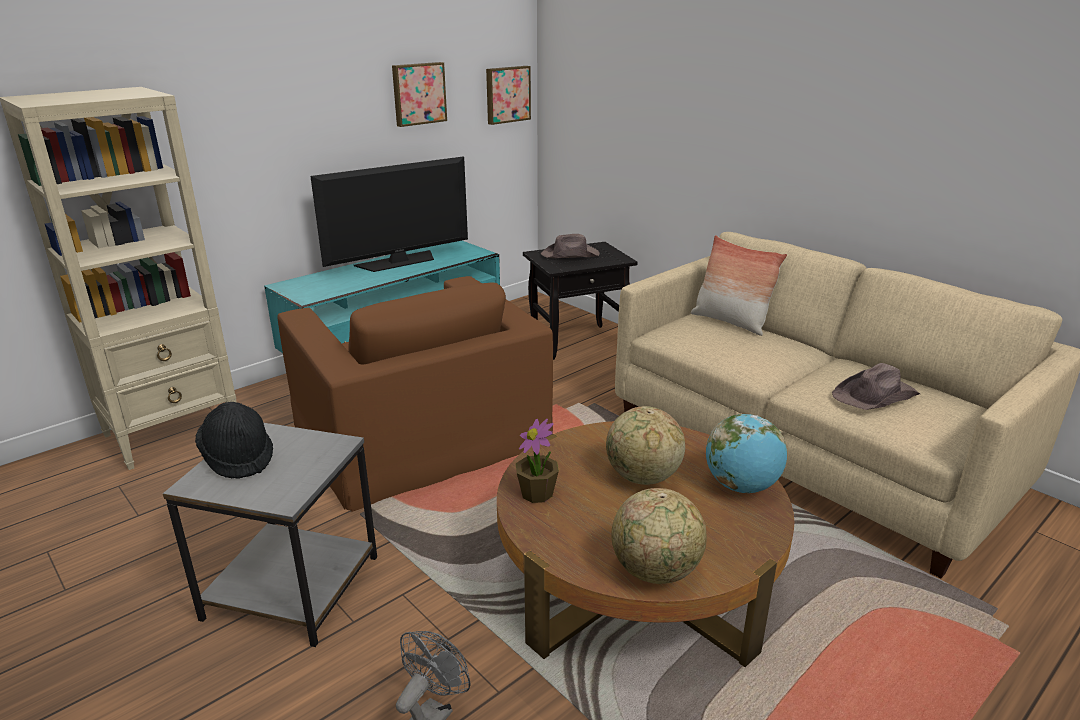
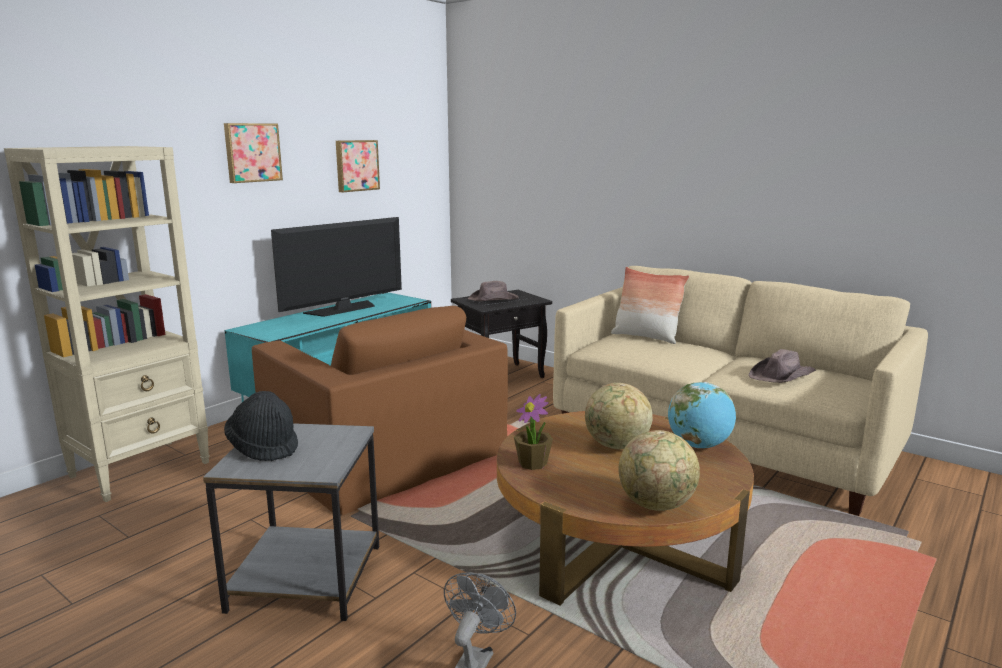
camera: 10 degrees left, 10 degrees down
(507, 94) = (426, 170): picture -> picture (252, 152)

